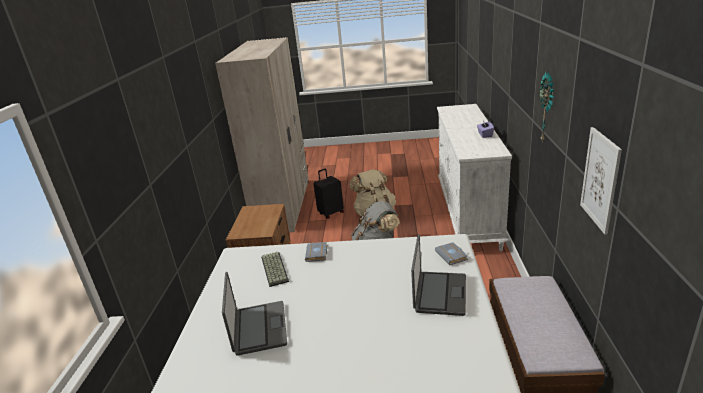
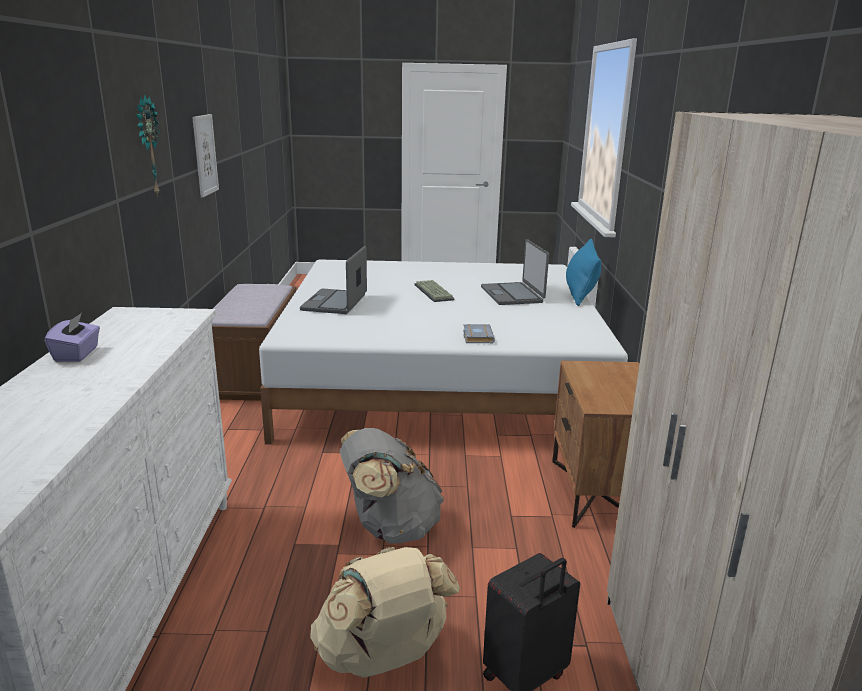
camera: 175 degrees right, 5 degrees down
(181, 341) = (580, 292): none -> blue pillow
(273, 269) = (529, 327): keyboard -> keyboard (434, 292)
(452, 256) = (300, 325): grey book -> none

